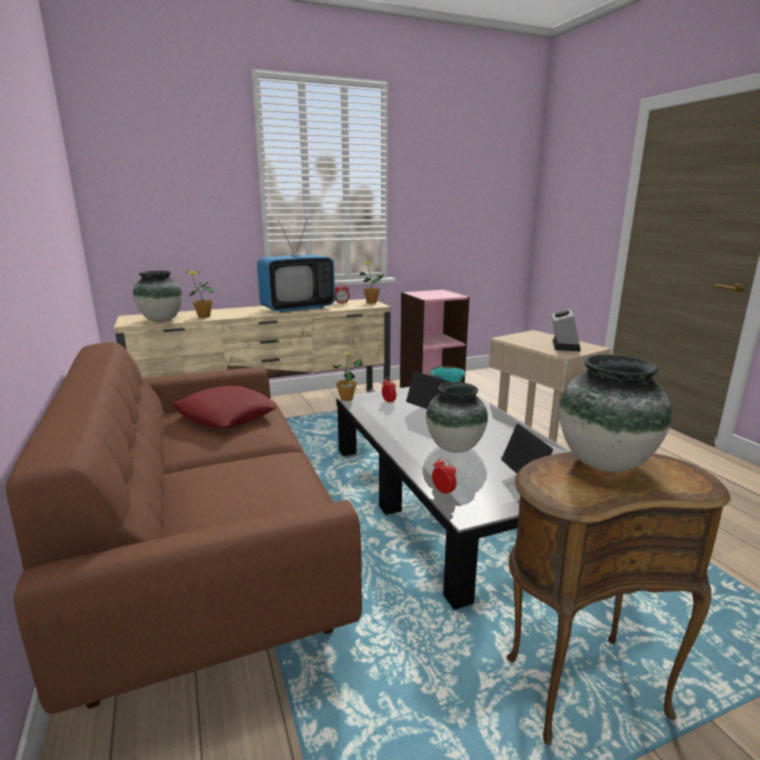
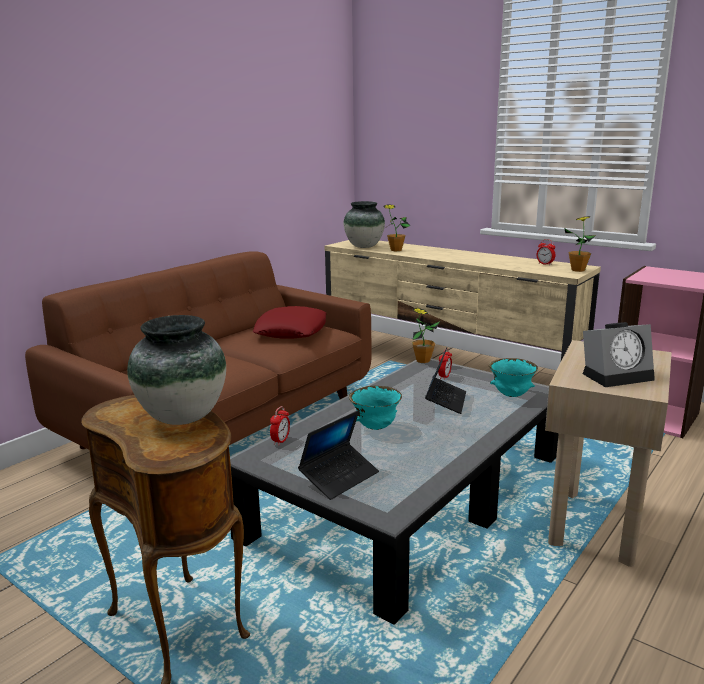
camera: 60 degrees right, 0 degrees up
(297, 308) = (484, 260): television -> none
(454, 447) = (375, 427): vase -> turquoise bowl

